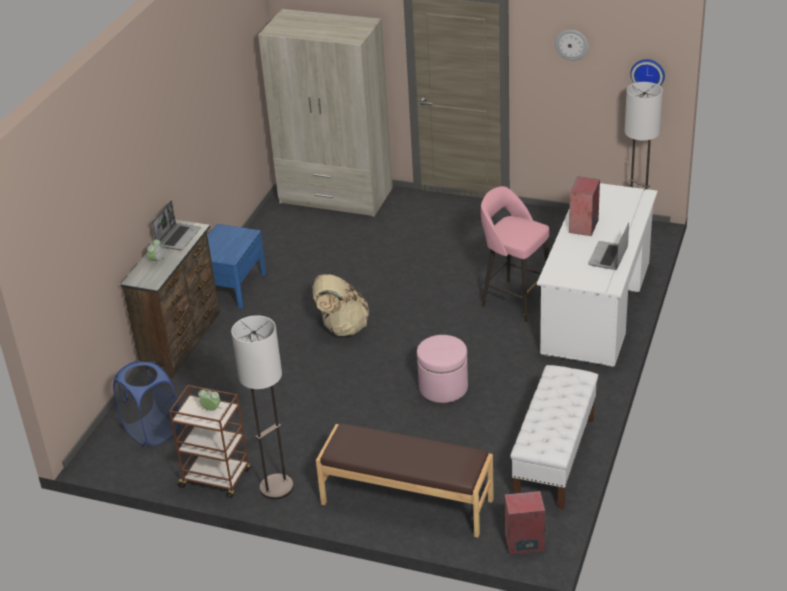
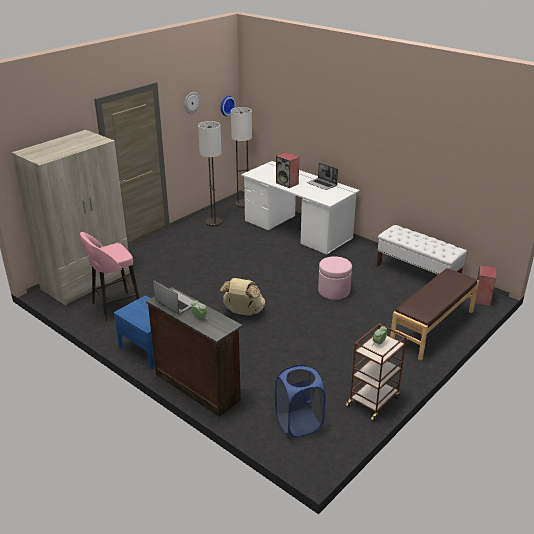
camera: 70 degrees left, 5 degrees down
(276, 487) = (395, 375): floor lamp -> floor lamp (213, 222)
(515, 300) = (269, 249): pink stool -> pink stool (115, 307)

